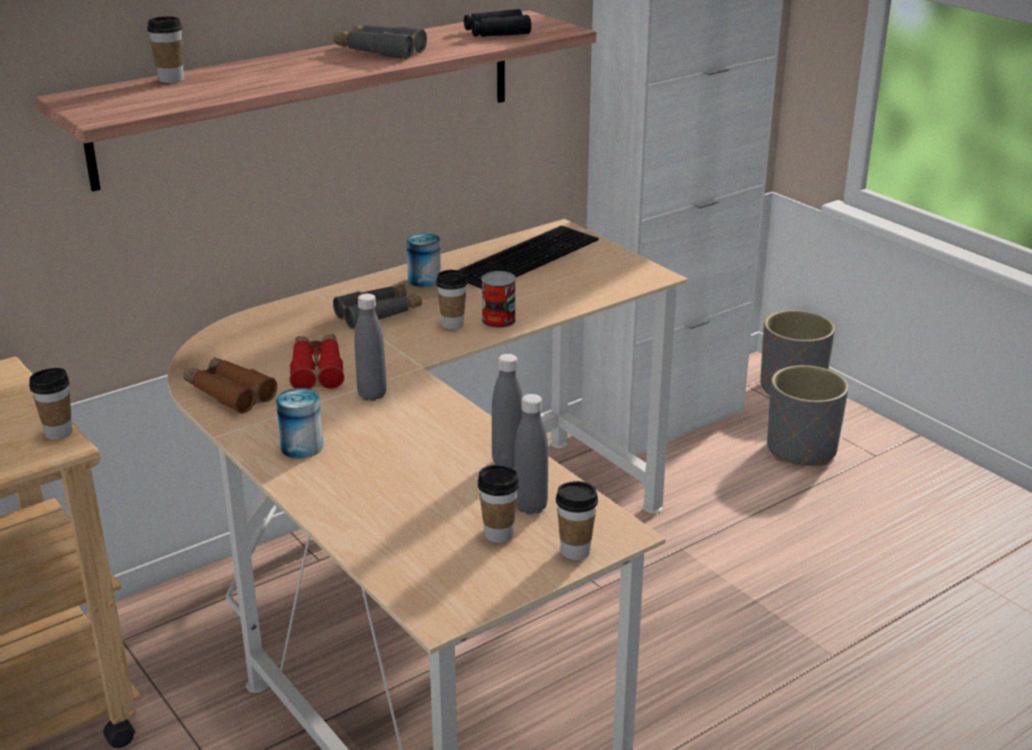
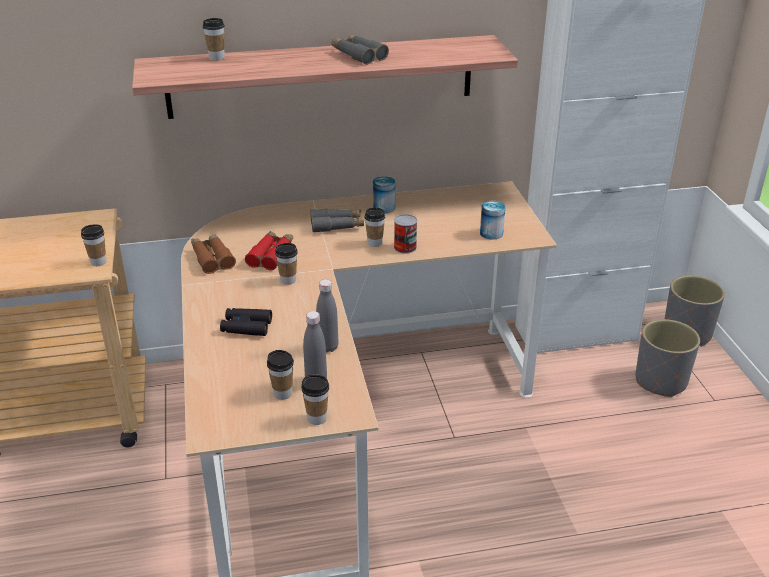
camera: 25 degrees right, 5 degrees up
(302, 447) = (222, 304): can -> can (491, 233)
(372, 395) = (288, 280): grey bottle -> cup
(496, 32) = (449, 51): black binoculars -> black binoculars (246, 327)
(524, 256) = (461, 204): keyboard -> none

